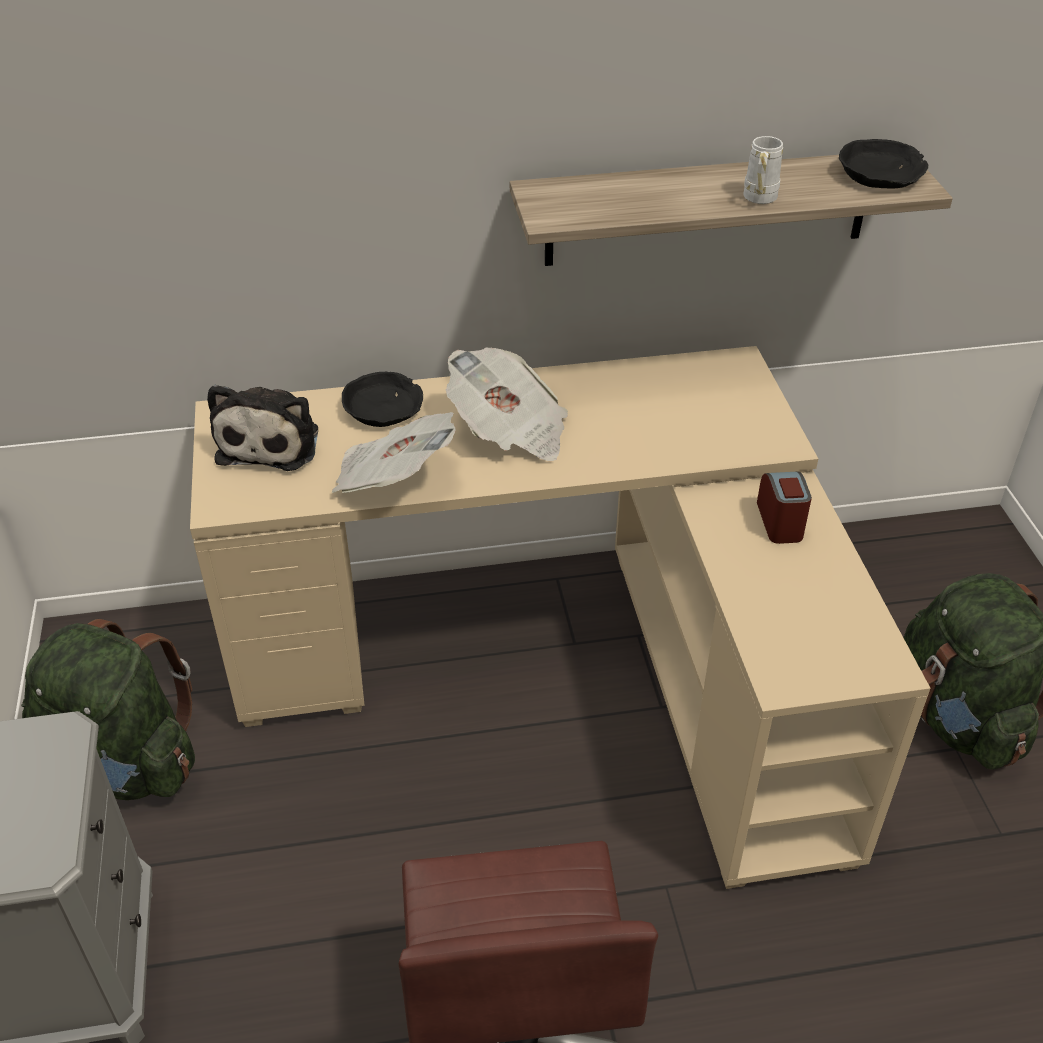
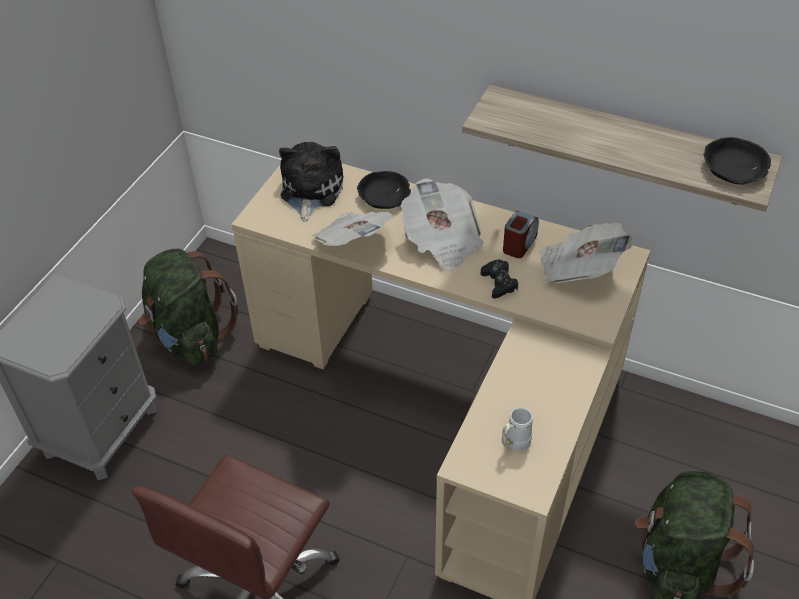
camera: 35 degrees right, 5 degrees up
(271, 441) = (310, 191): plush toy -> plush toy turned 150 degrees clockwise
(626, 449) = (499, 283): none -> black game controller
(701, 395) = (579, 269): none -> newspaper
(758, 200) = (628, 156): white mug -> white mug (514, 443)
(780, 522) = (557, 372): alarm clock -> alarm clock (519, 244)

